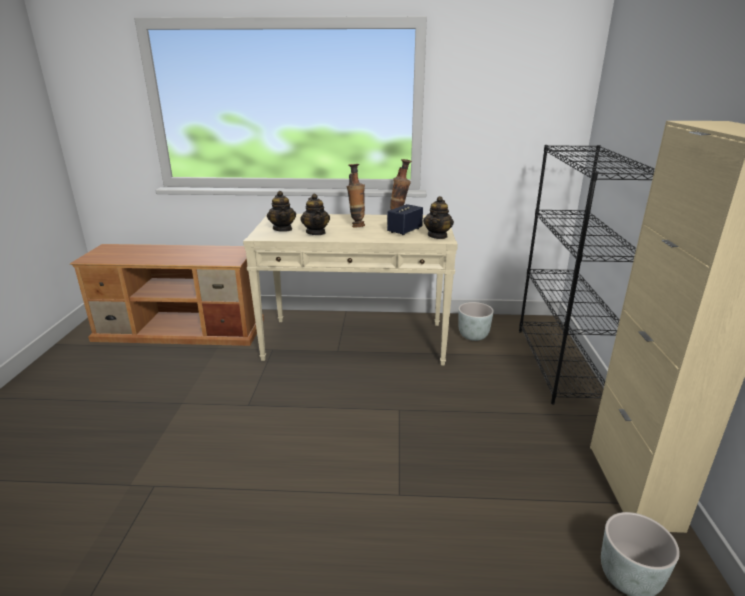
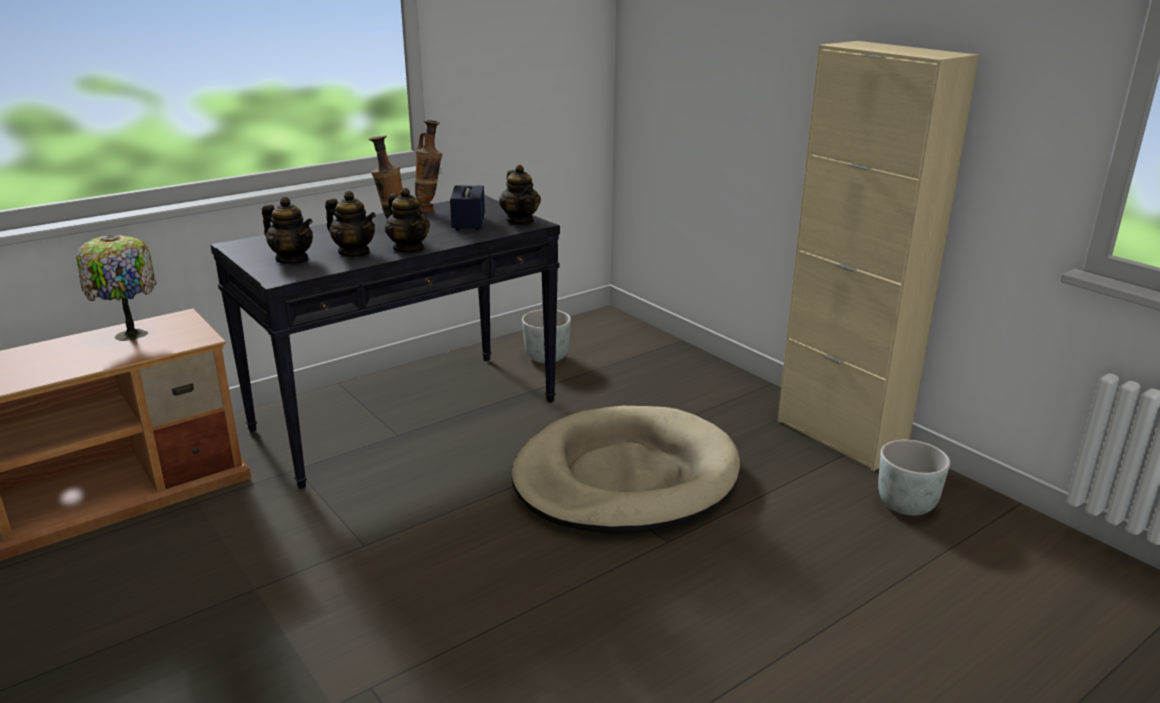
camera: 40 degrees left, 0 degrees up
(212, 252) = (129, 336): none -> table lamp
(345, 237) = (409, 249): none -> teapot
(356, 341) = (407, 414): beige console table -> black console table
(426, 435) = (625, 478): none -> beige dog bed
(560, 364) = (669, 356): black bookcase -> none

